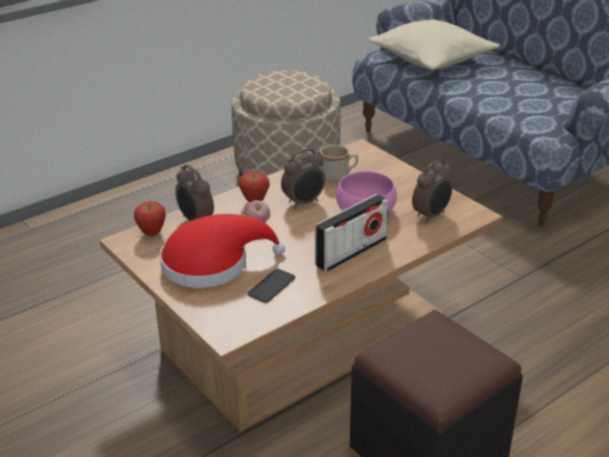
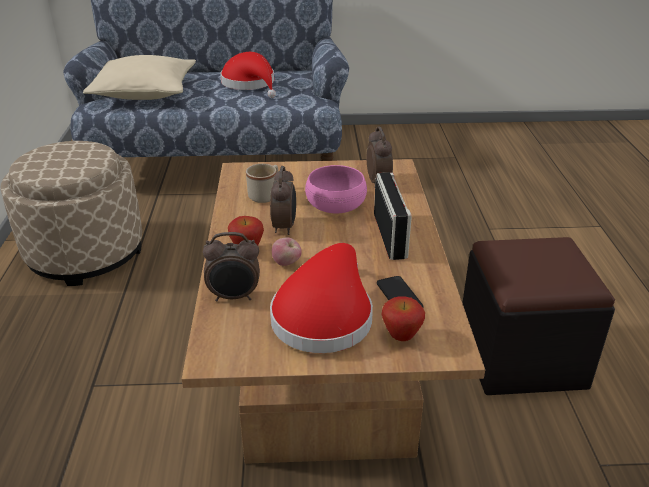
camera: 55 degrees left, 0 degrees up
(152, 233) = (220, 334): apple -> apple (401, 337)
(527, 88) = (250, 84): none -> red hat

